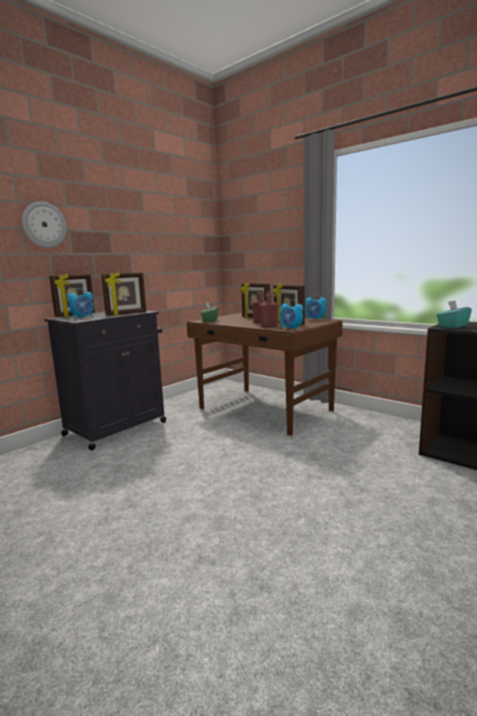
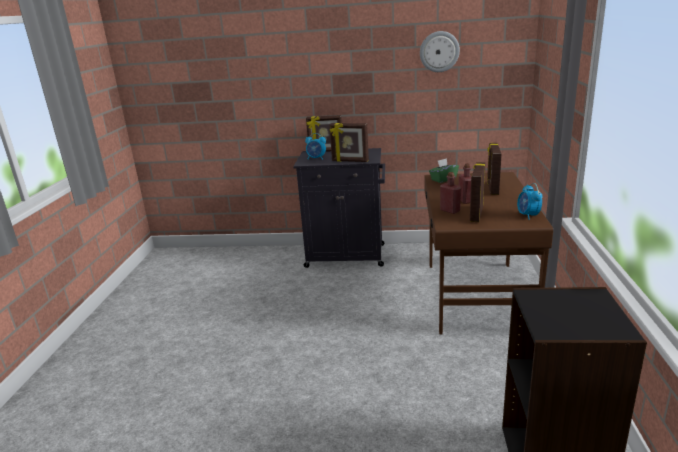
camera: 55 degrees right, 10 degrees up
(44, 225) = (308, 72): wall clock -> wall clock (439, 51)
(290, 329) = (449, 223): alarm clock -> none
(452, 326) = (550, 299): turquoise tissue box -> none

